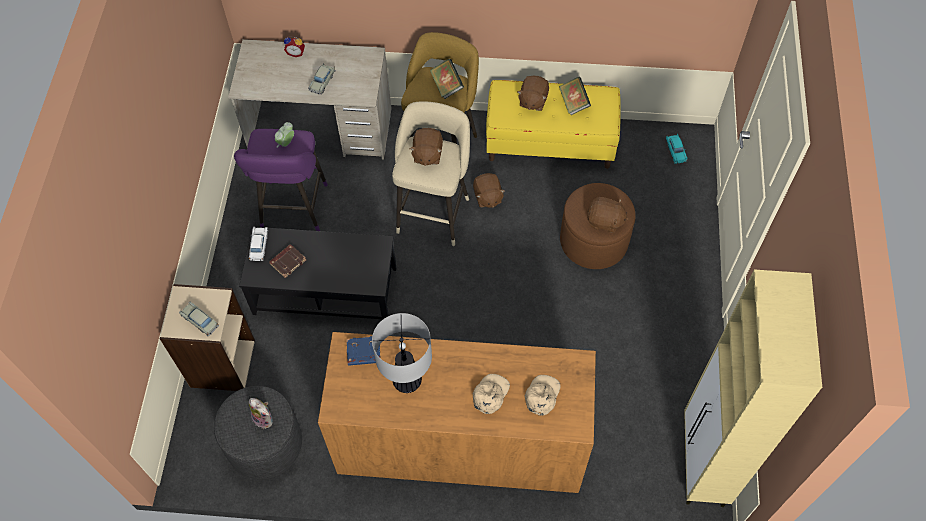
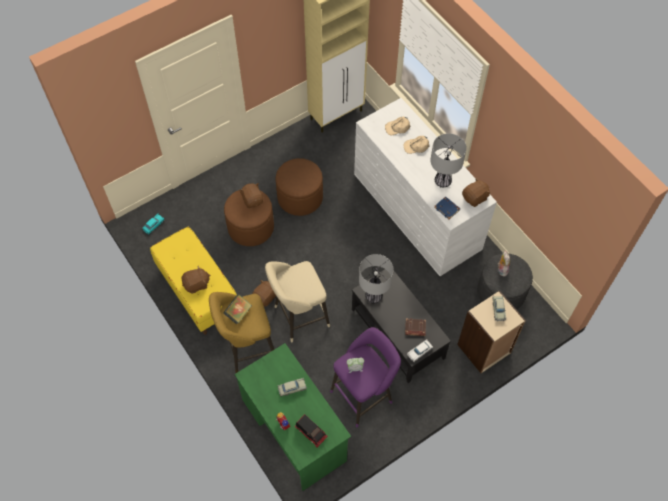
camera: 130 degrees left, 0 degrees up
(265, 70) = (311, 431): none -> toy truck
(321, 130) = (294, 430): beige desk -> green desk
(363, 250) = (374, 296): none -> table lamp
(427, 154) = (297, 287): brown plush toy -> brown plush toy (475, 198)
(460, 441) = (416, 211): brown dresser -> white dresser
(573, 103) = (181, 262): book -> none
(595, 320) = (300, 197): none -> brown ottoman

